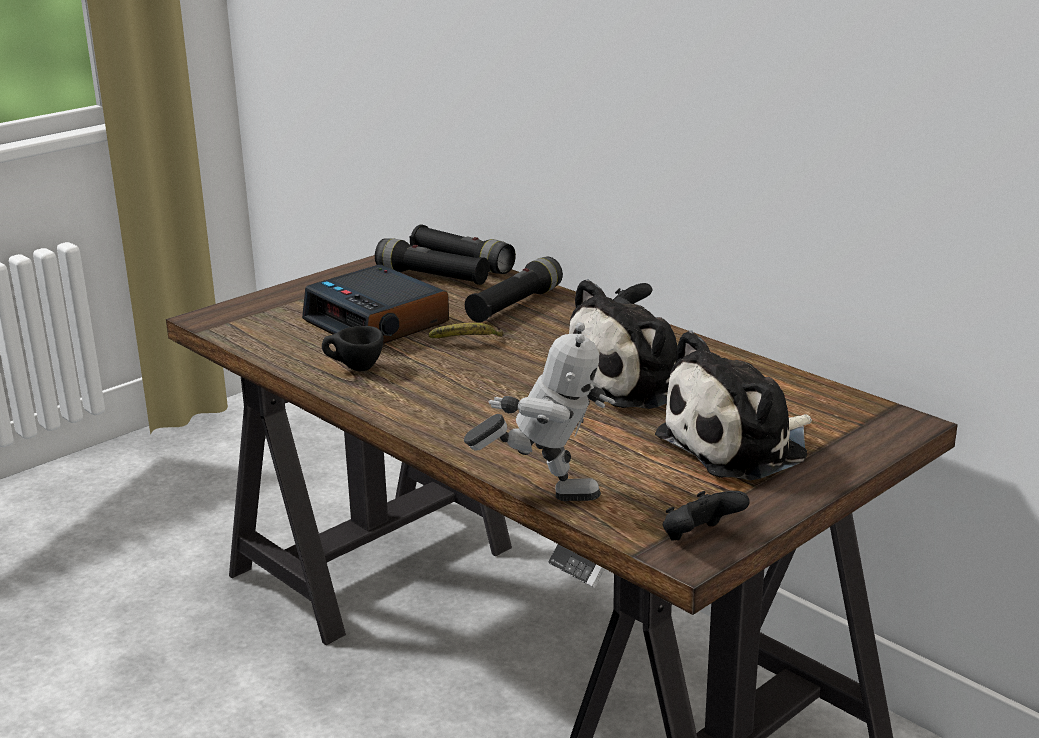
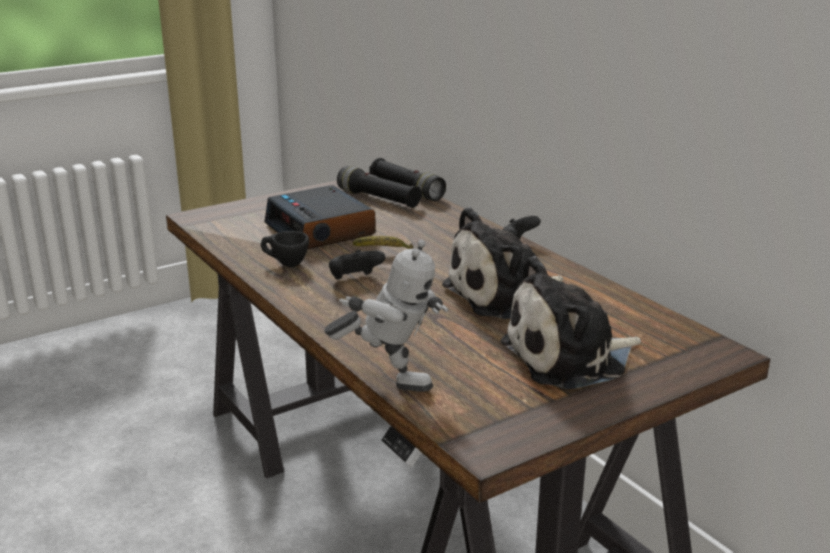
camera: 10 degrees right, 0 degrees up
(514, 305) = (432, 226): black flashlight -> none
(700, 538) = (503, 435): black game controller -> black game controller (354, 280)

